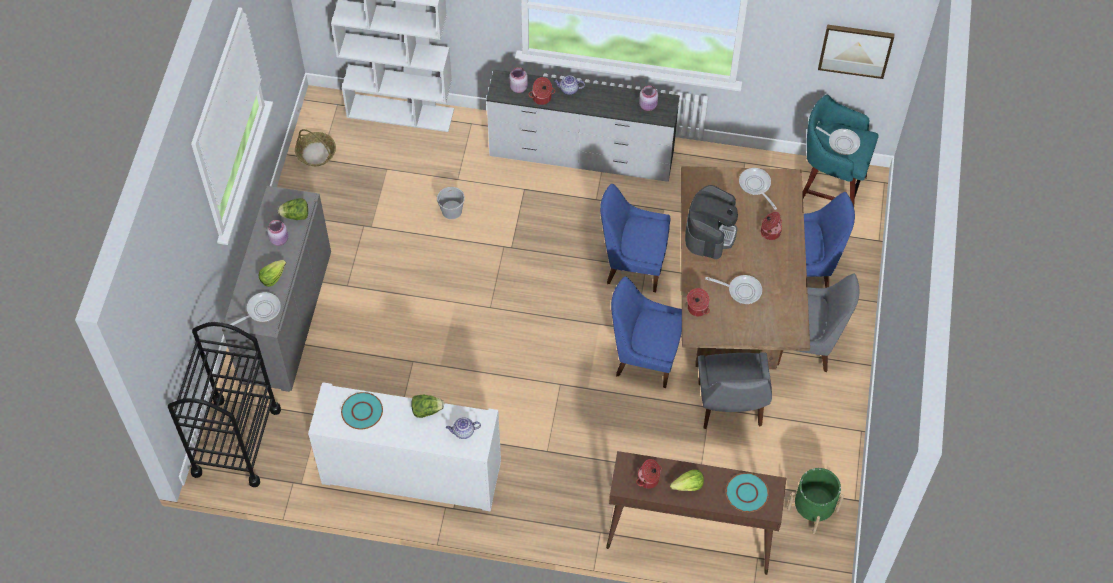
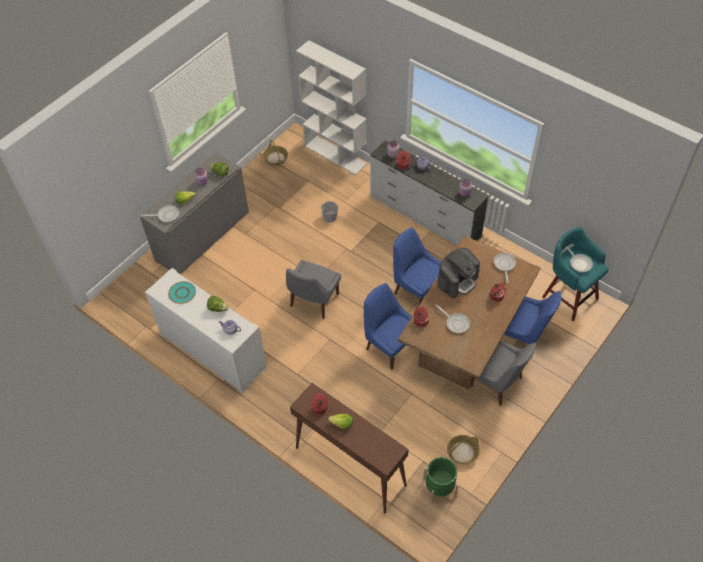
camera: 30 degrees right, 5 degrees down
(236, 441) = (132, 290): black cart -> none
(730, 407) = (425, 399): grey chair -> grey chair (313, 301)
(747, 493) = (376, 446): turquoise plate -> none
(815, 452) = (462, 452): none -> basket
(855, 50) = (605, 200): picture -> none

